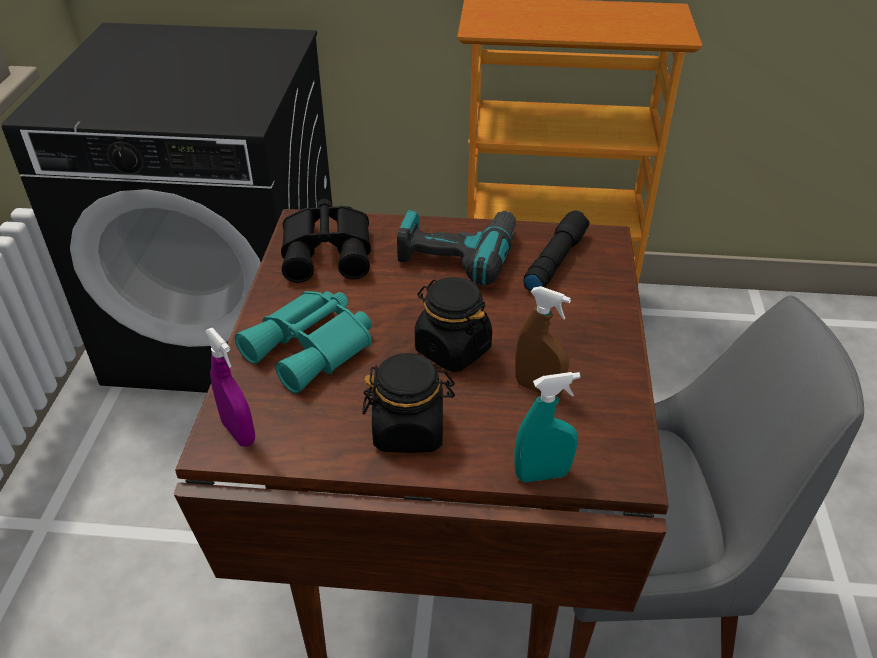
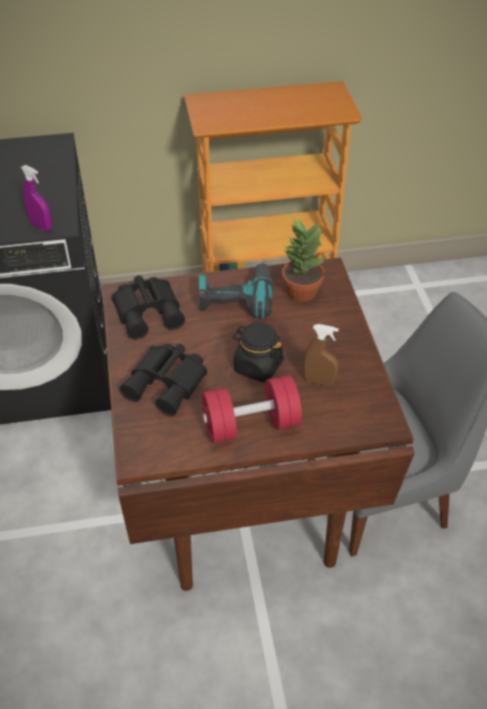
camera: 15 degrees left, 5 degrees up
(238, 432) = (146, 449): purple spray bottle -> purple spray bottle (41, 226)
(313, 348) = (168, 383): turquoise binoculars -> black binoculars
(409, 430) = (251, 425): black jar -> red dumbbell
(542, 474) = (338, 435): turquoise spray bottle -> none
(554, 260) = (300, 291): black flashlight -> potted plant

